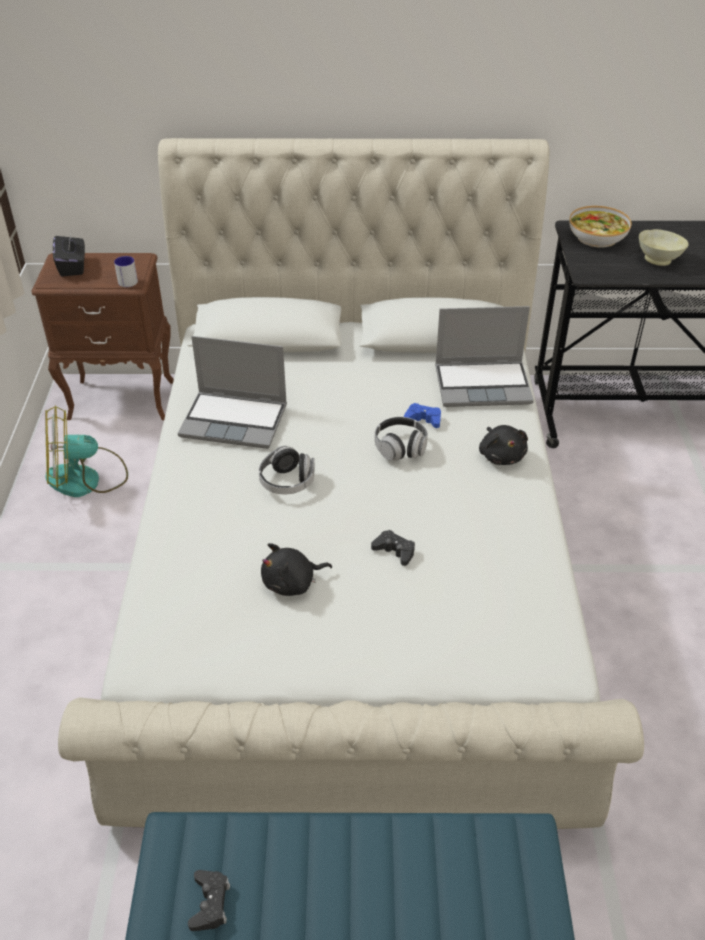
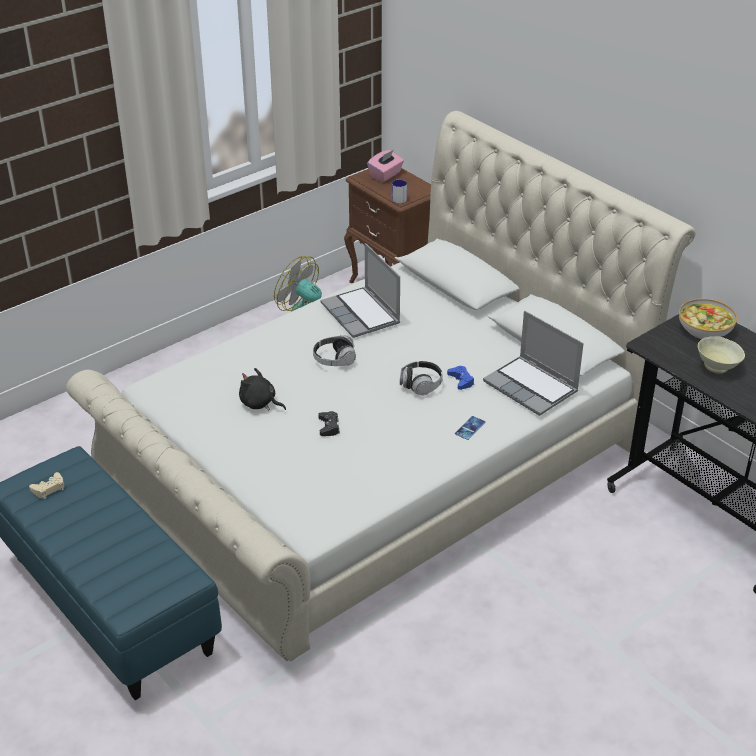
camera: 50 degrees right, 5 degrees down
(73, 267) = (385, 175): black tissue box -> pink tissue box
(210, 903) = (49, 489): black game controller -> beige game controller
(501, 455) = (470, 428): black plush toy -> phone

